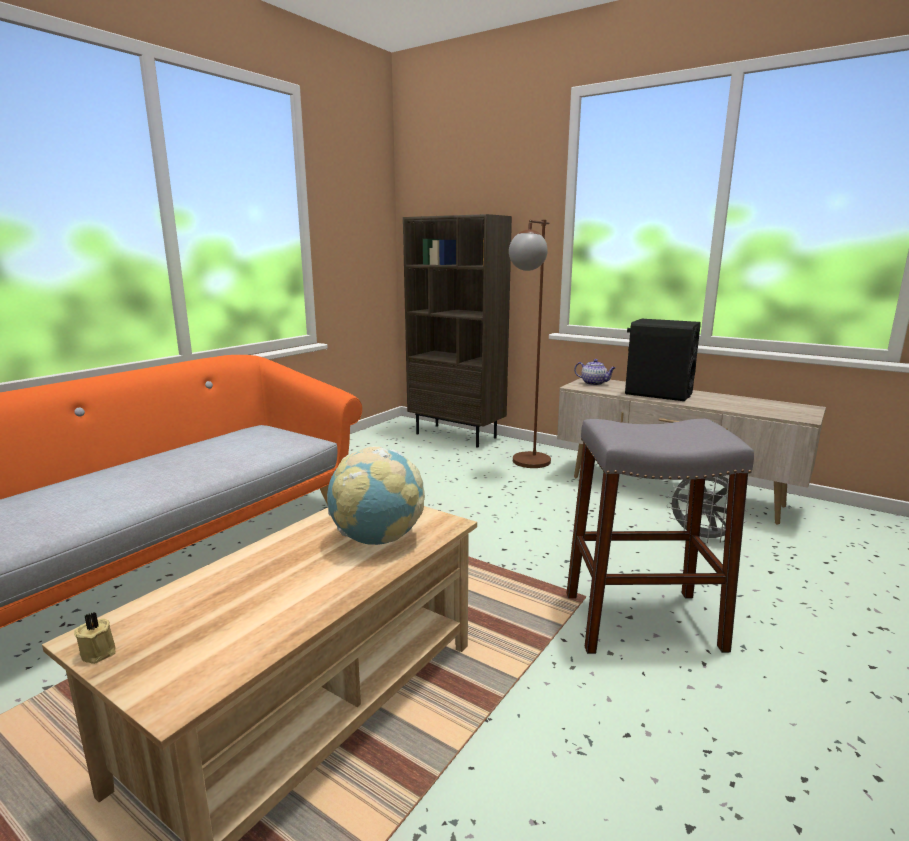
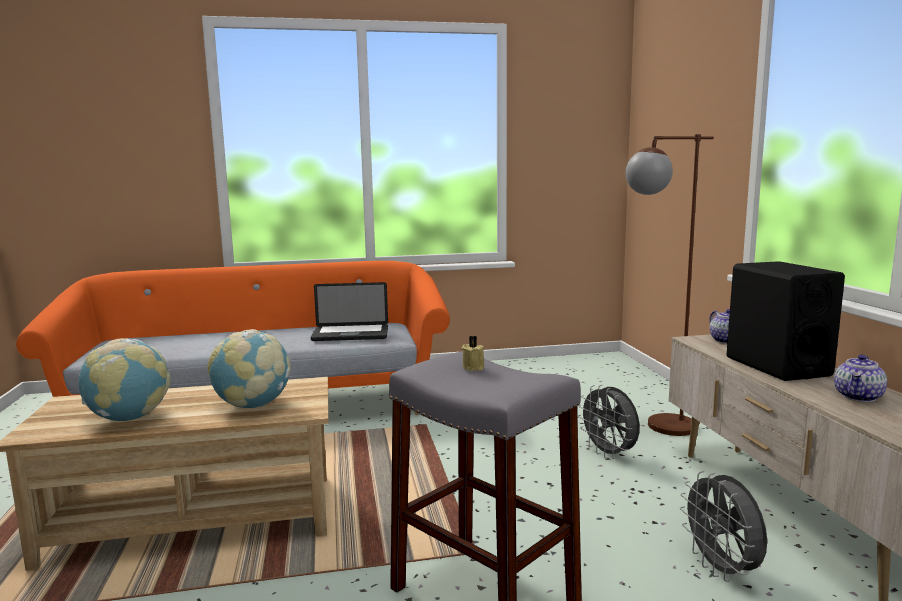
camera: 45 degrees right, 5 degrees down
(99, 651) = (55, 407): beige candle -> beige candle (474, 367)
(251, 446) = (350, 334): none -> laptop
(271, 610) = (129, 418): none -> globe
(457, 435) = (640, 382): brown bookcase -> none
(532, 493) = (609, 454): none -> grey fan
(730, 401) = (859, 397): none -> teapot

